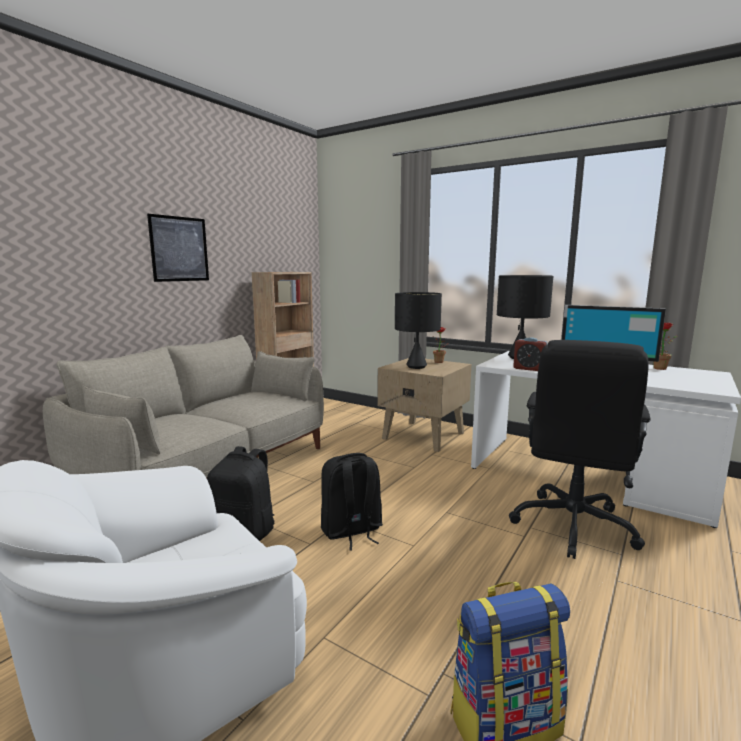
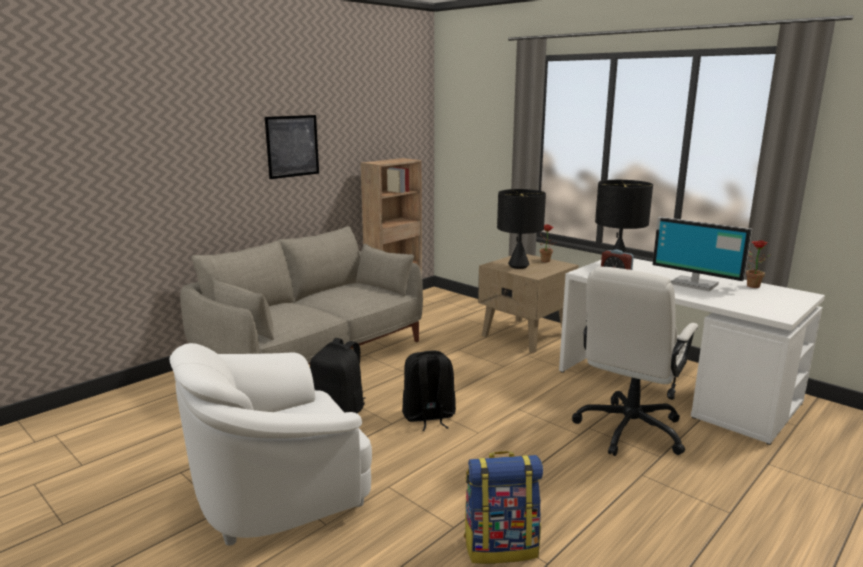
camera: 10 degrees right, 5 degrees up
(573, 529) = (628, 433): black office chair -> white office chair

